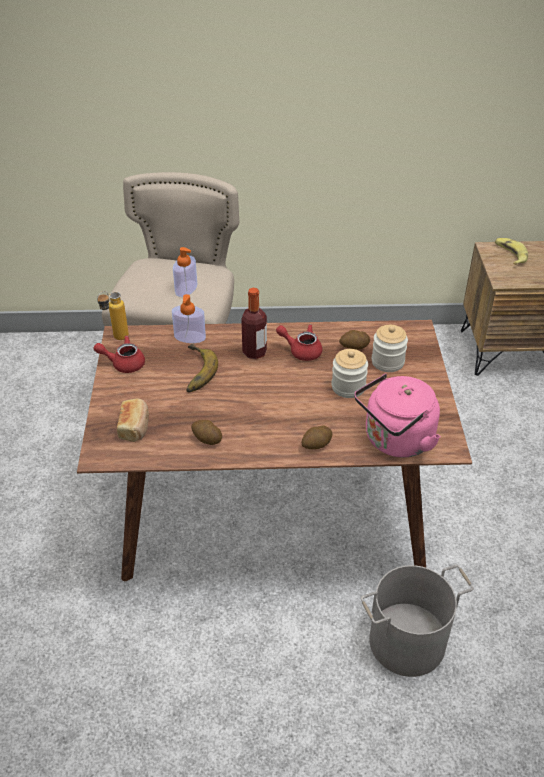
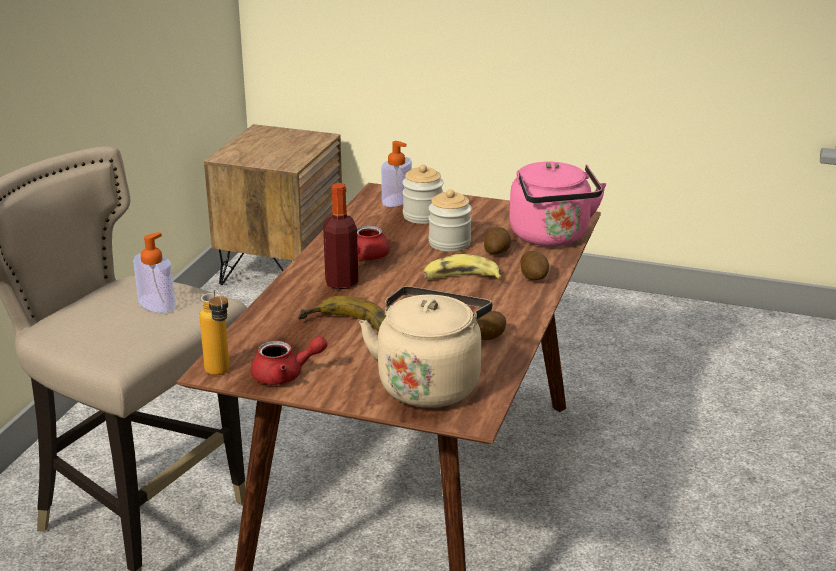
camera: 70 degrees left, 15 degrees down
(124, 363) = (285, 375): red teapot -> red teapot turned 120 degrees counterclockwise
(135, 427) = (430, 384): bread -> beige kettle
(190, 337) = (269, 319): soap dispenser -> soap dispenser (396, 200)
(354, 347) = (382, 227): potato -> potato (497, 252)
(407, 642) = (650, 441): grey bucket -> none
(510, 255) = (248, 151): banana -> banana (460, 278)

